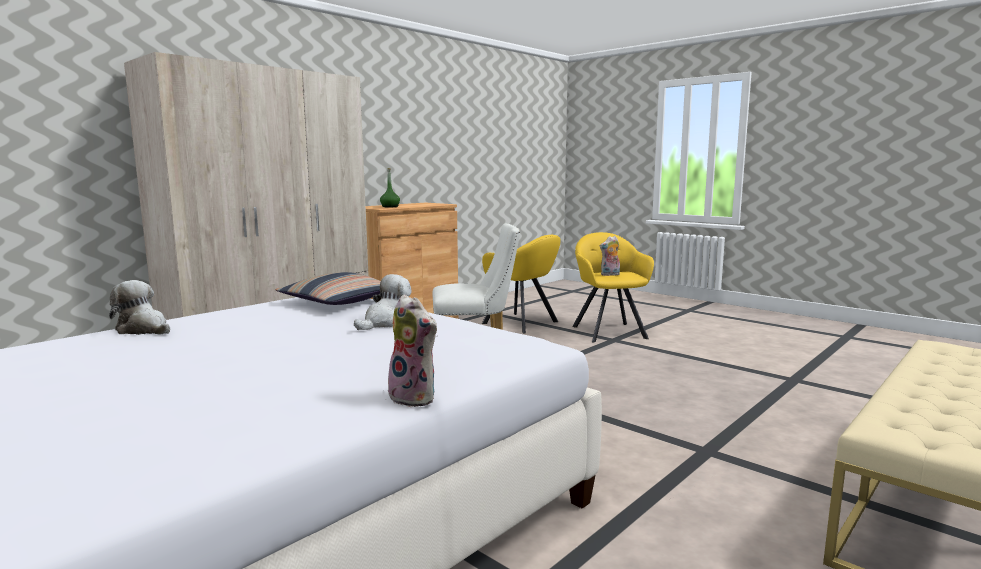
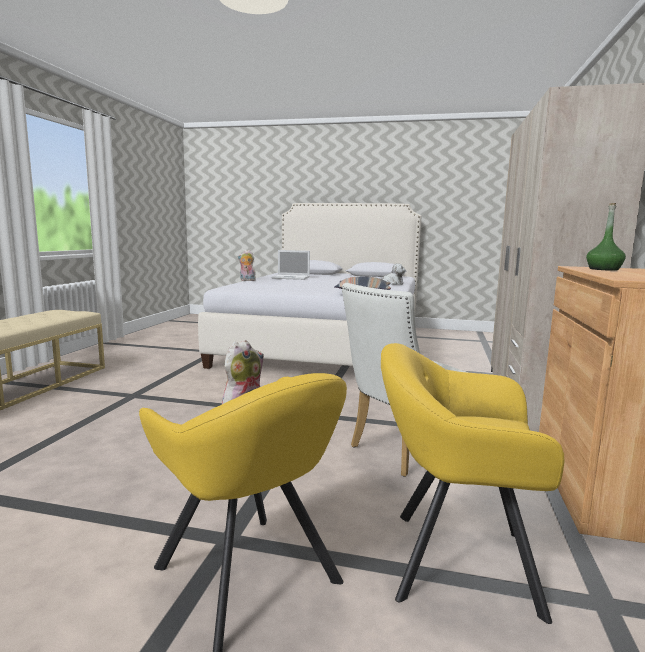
camera: 150 degrees right, 0 degrees up
(232, 401) = (291, 278): none -> laptop
(386, 323) = (306, 288): plush toy -> none

